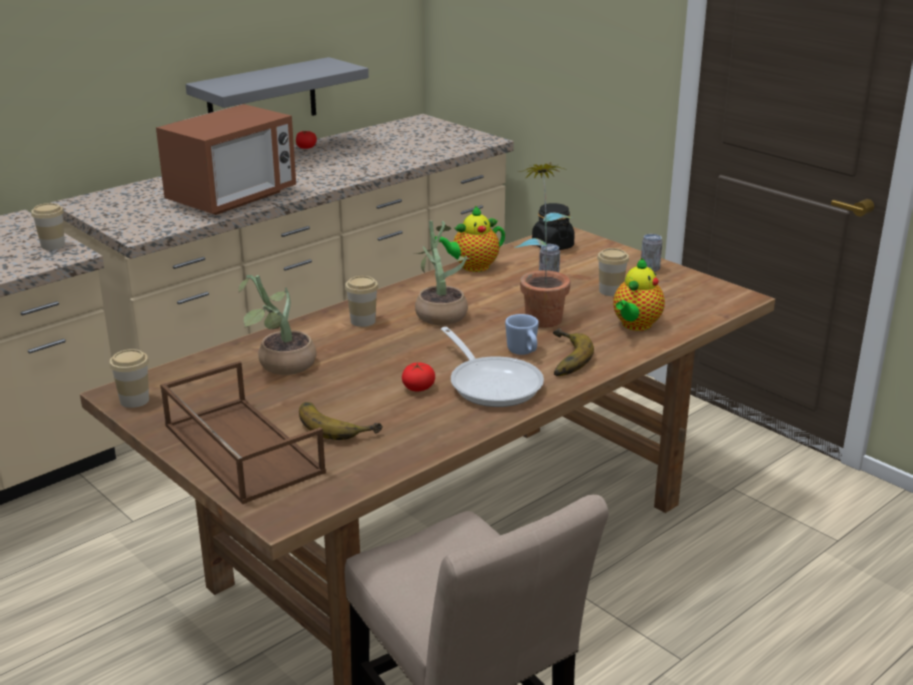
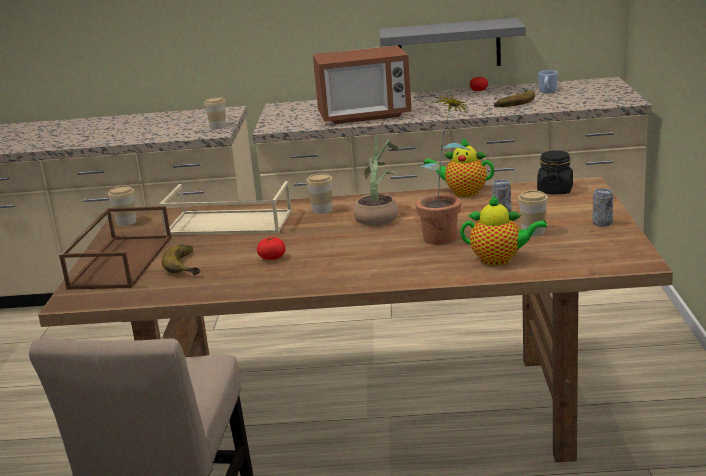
camera: 45 degrees right, 5 degrees down
(280, 365) = (227, 223): potted plant -> beige tray
(492, 383) = (319, 268): frying pan -> none
(523, 353) = (380, 256): blue mug -> blue mug (547, 92)
(561, 358) = (398, 266): banana -> banana (512, 102)
(635, 325) = (499, 260): teapot -> teapot turned 150 degrees counterclockwise

